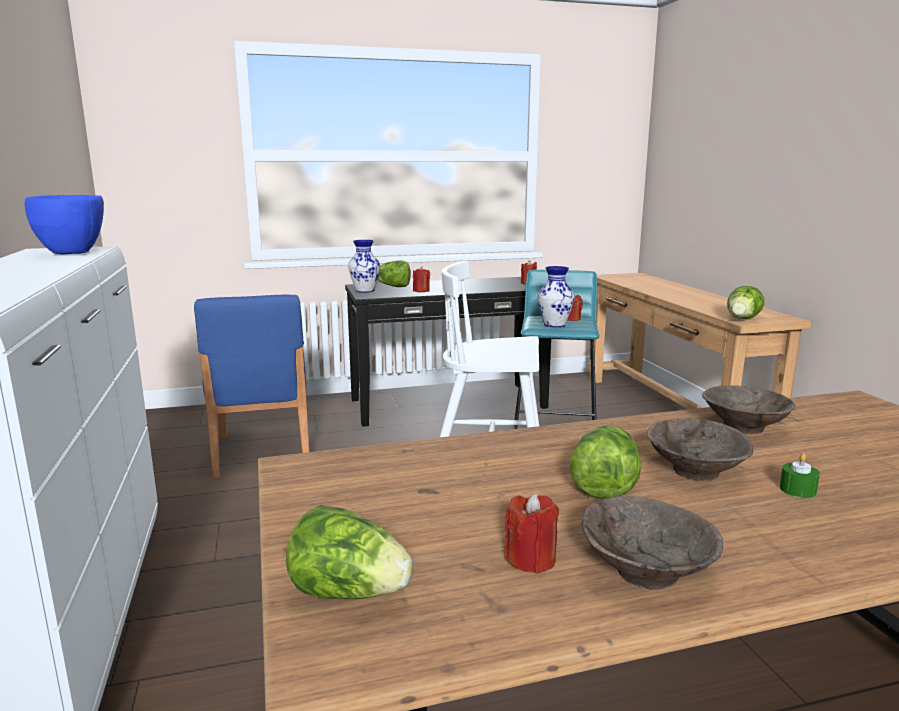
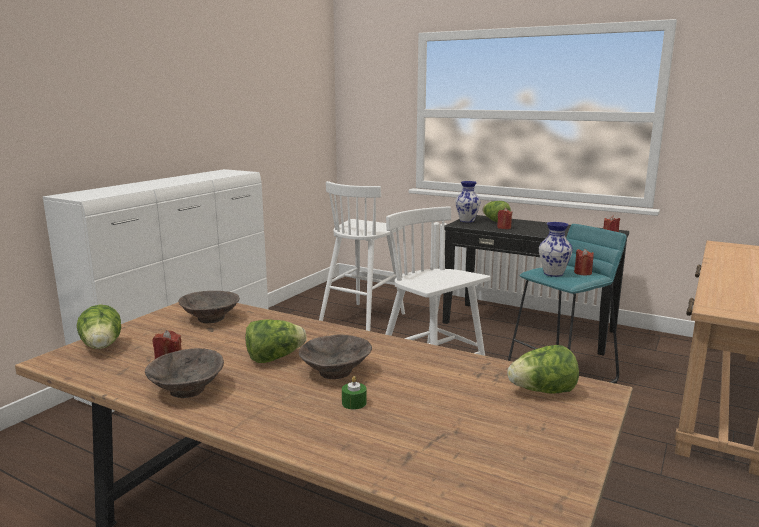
camera: 45 degrees right, 0 degrees up
(72, 253) = (223, 174): blue bowl -> none
(262, 452) = (363, 319): blue chair -> white stool
(742, 320) = (714, 308): lettuce -> lettuce (542, 391)
(744, 427) = (441, 368): brown bowl -> brown bowl (210, 319)

